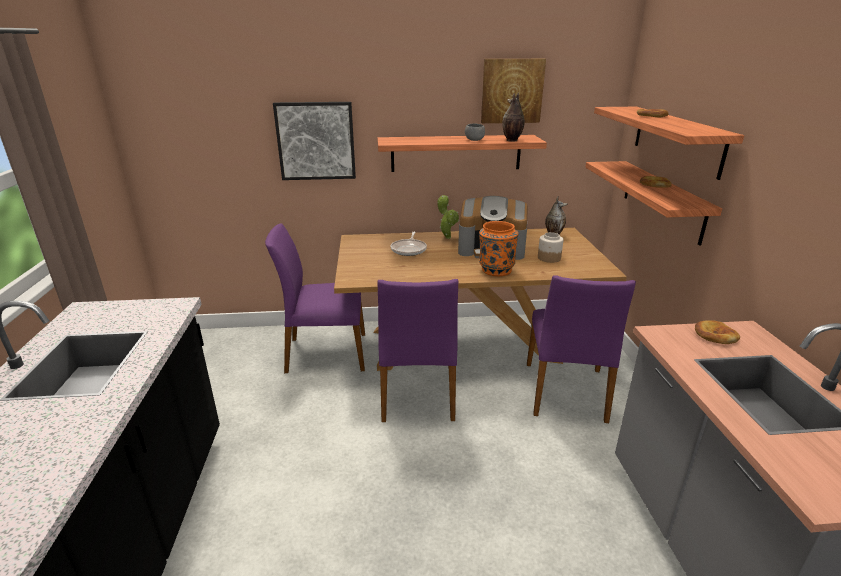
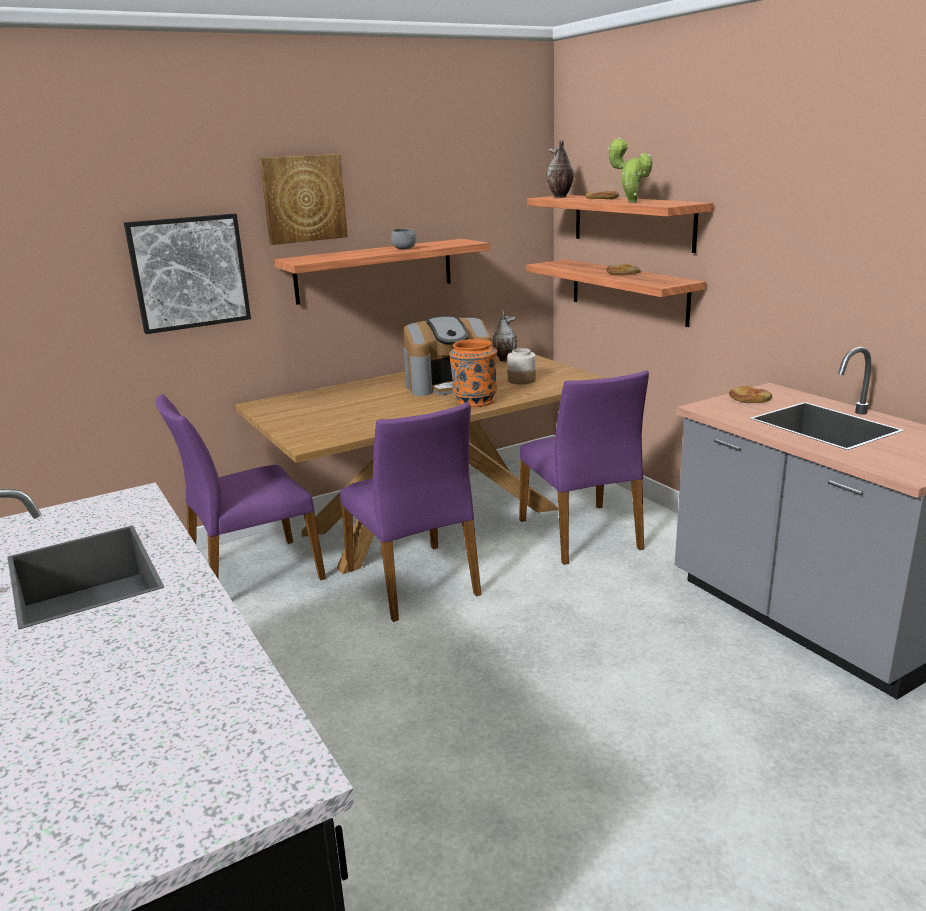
camera: 25 degrees left, 5 degrees down
(409, 249) = (347, 402): frying pan -> none
(447, 237) = (381, 382): potted plant -> potted plant (629, 202)
(511, 140) = (447, 245): vase -> vase (560, 197)
(512, 91) = (430, 186): picture -> picture (303, 198)

